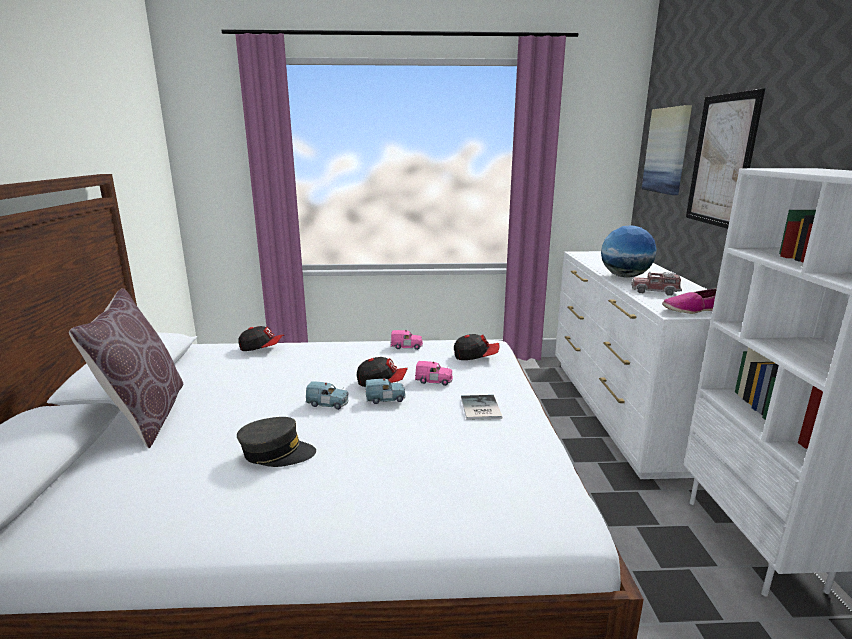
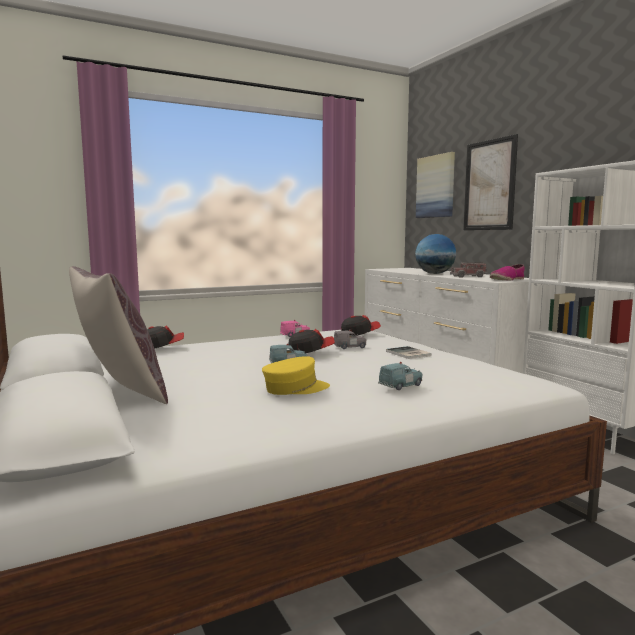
camera: 25 degrees left, 10 degrees down
(277, 453) = (295, 388): grey cap -> yellow cap
(385, 399) = (330, 357): blue toy car -> blue toy car (401, 386)
(434, 381) = (350, 347): pink toy car -> grey toy car

